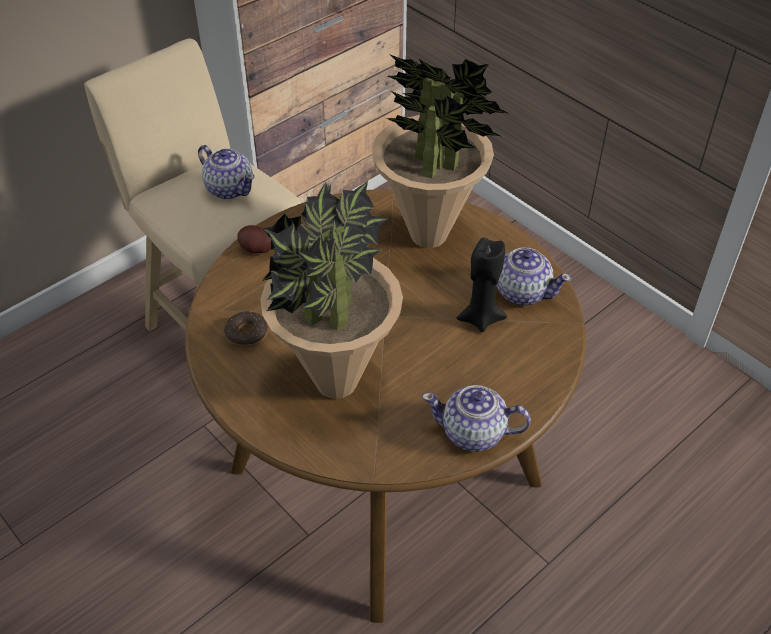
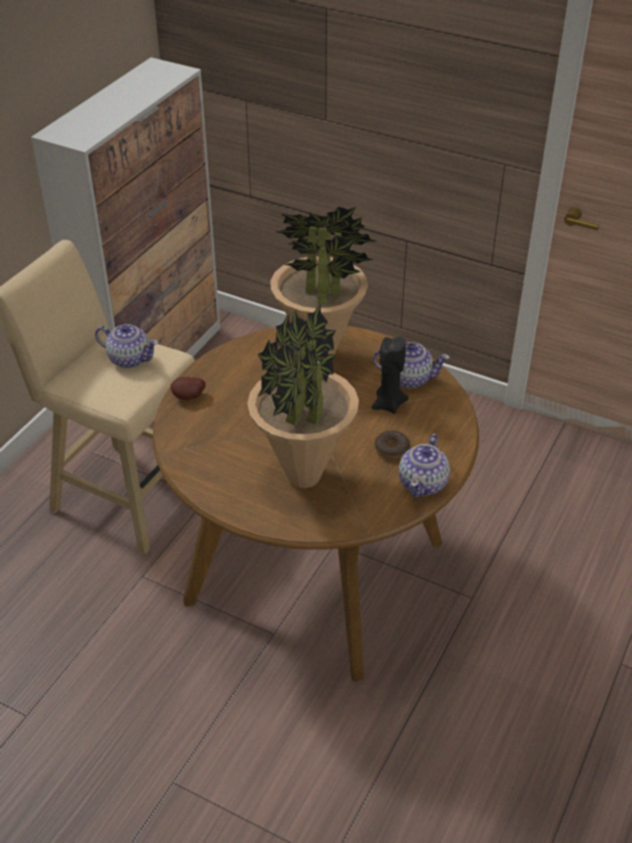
camera: 20 degrees left, 5 degrees down
(247, 334) = (214, 460): donut -> donut (392, 449)
(474, 433) = (423, 483): teapot -> teapot turned 60 degrees counterclockwise

